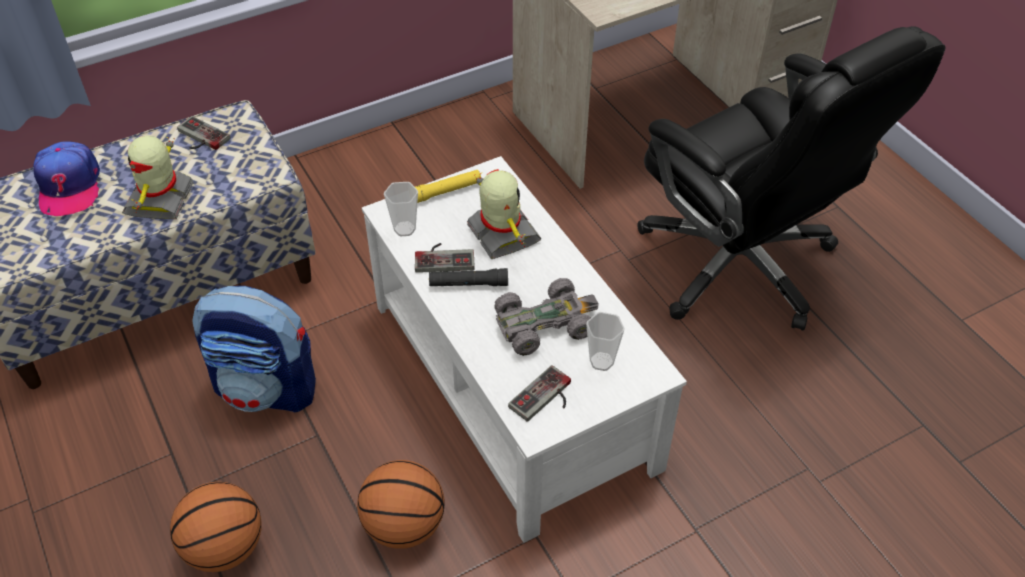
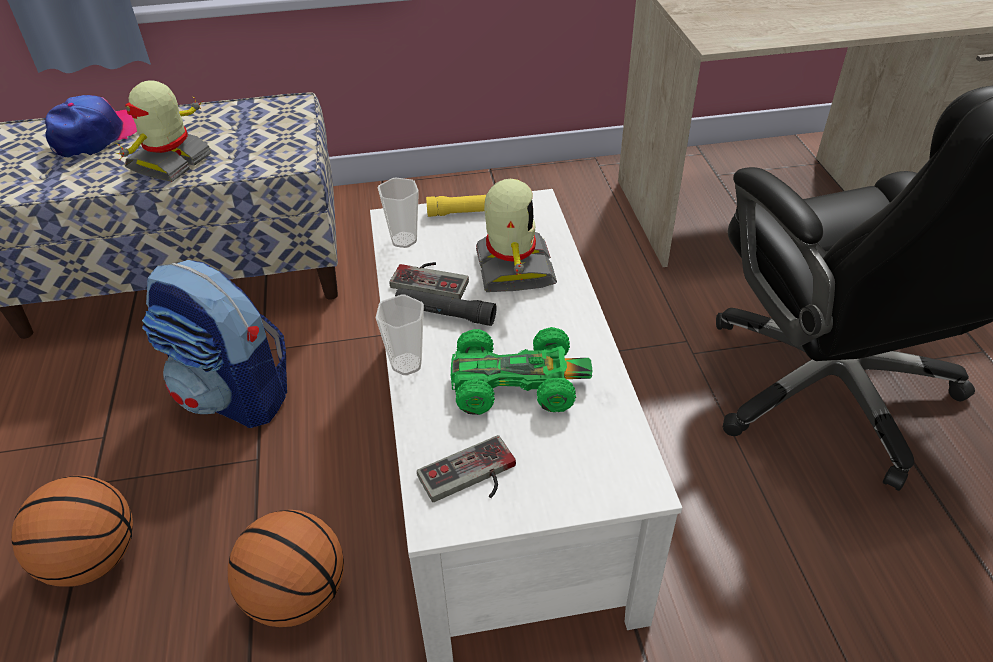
camera: 20 degrees right, 5 degrees down
(69, 186) = (97, 135): cap -> cap turned 150 degrees counterclockwise
(199, 138) = (246, 116): game controller -> none
(545, 323) = (517, 382): grey toy car -> green toy car
(601, 361) = (570, 448): cup -> cup (406, 364)

